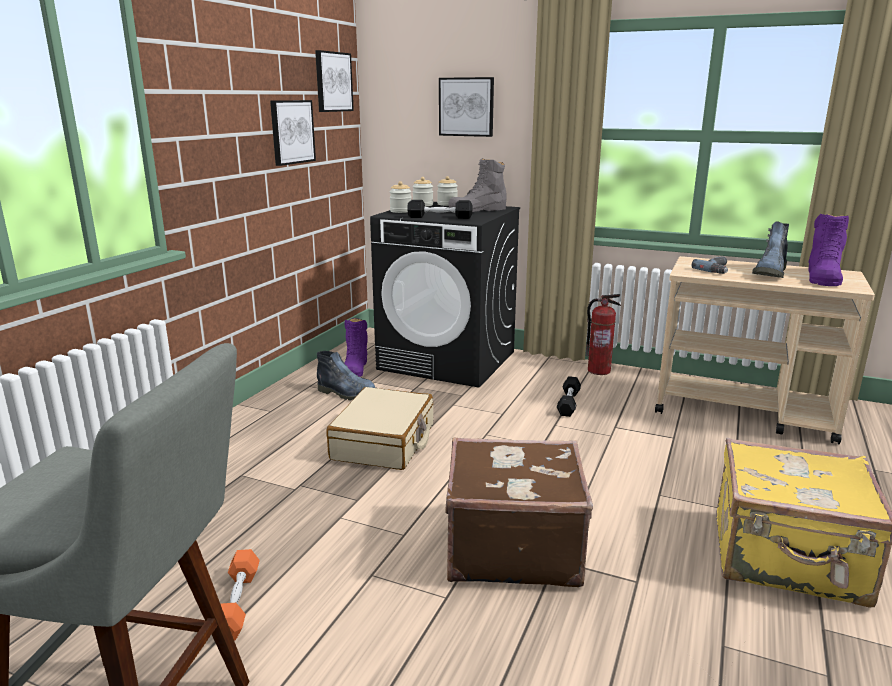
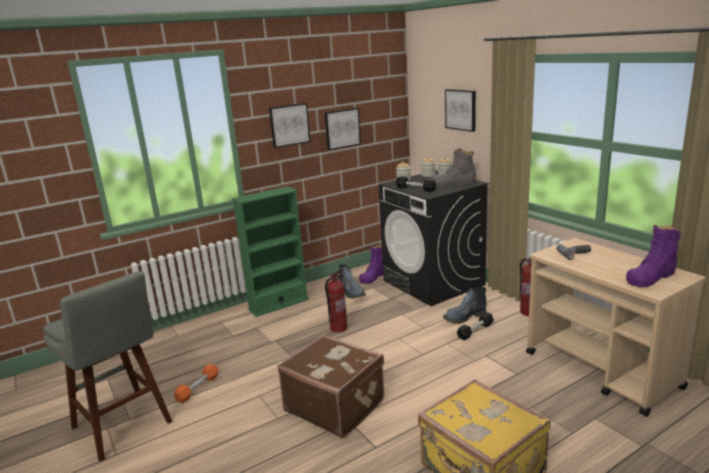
camera: 35 degrees right, 0 degrees up
(242, 433) = (278, 304): none -> green bookcase
(333, 82) = (381, 93): picture -> picture (289, 125)
(384, 442) = (338, 328): beige suitcase -> fire extinguisher
(770, 273) = (614, 265): boot -> boot (464, 317)

